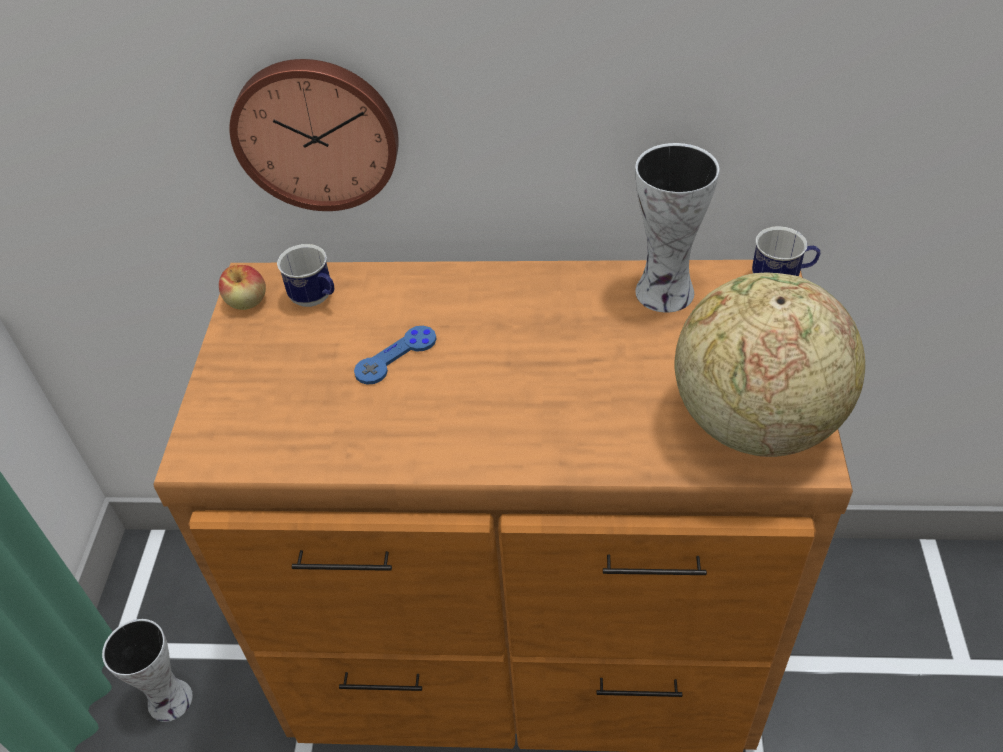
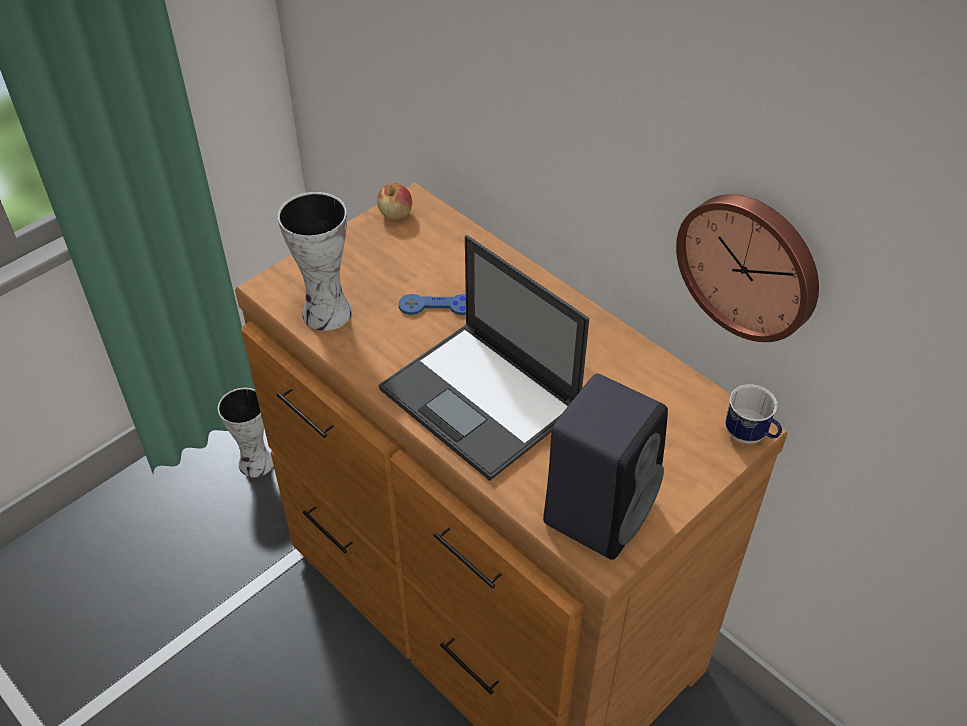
camera: 40 degrees right, 0 degrees up
(316, 133) = (487, 121): wall clock -> wall clock (750, 265)
(316, 300) = (434, 239): mug -> none
(543, 408) = (482, 400): none -> laptop
(663, 293) = (653, 385): vase -> vase (324, 313)
(753, 422) = (600, 509): globe -> black speaker

